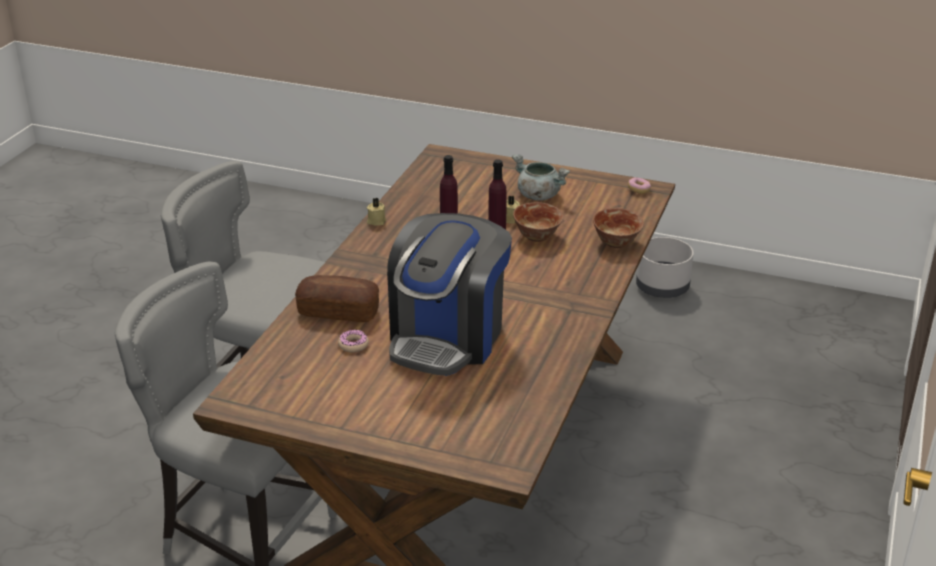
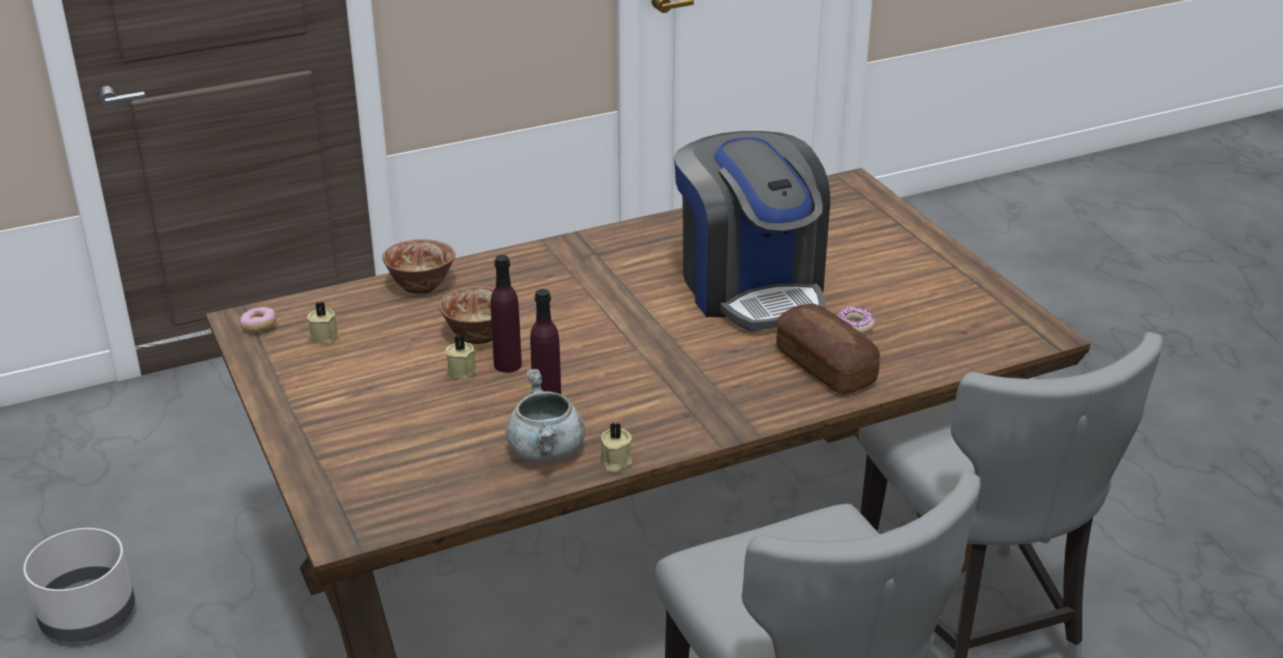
camera: 135 degrees left, 0 degrees up
(447, 337) = (751, 287): coffee machine -> coffee machine turned 90 degrees clockwise
(538, 195) = (369, 384): grey cooking pot -> grey cooking pot (546, 451)
(602, 201) = (324, 336): none -> beige candle

